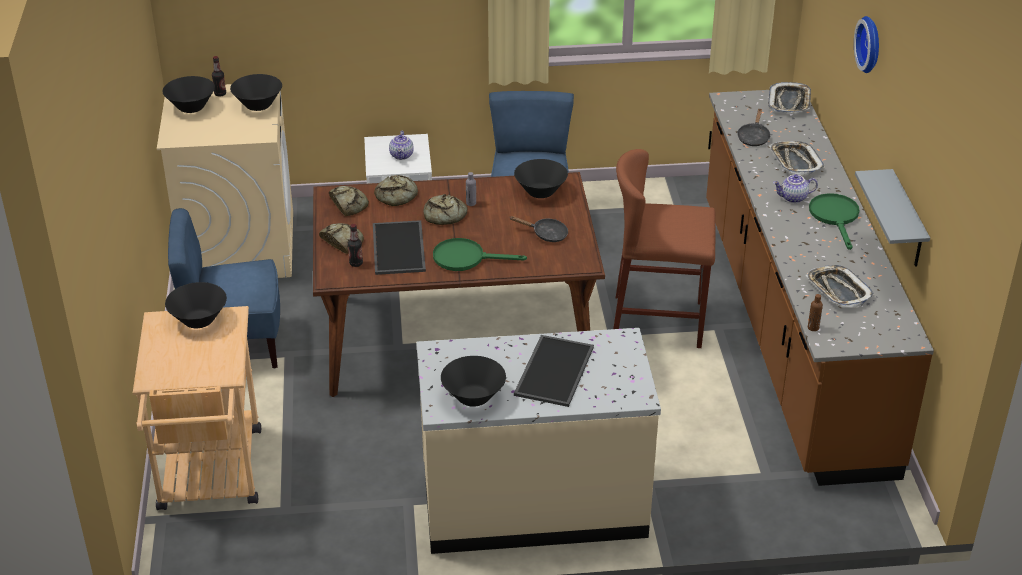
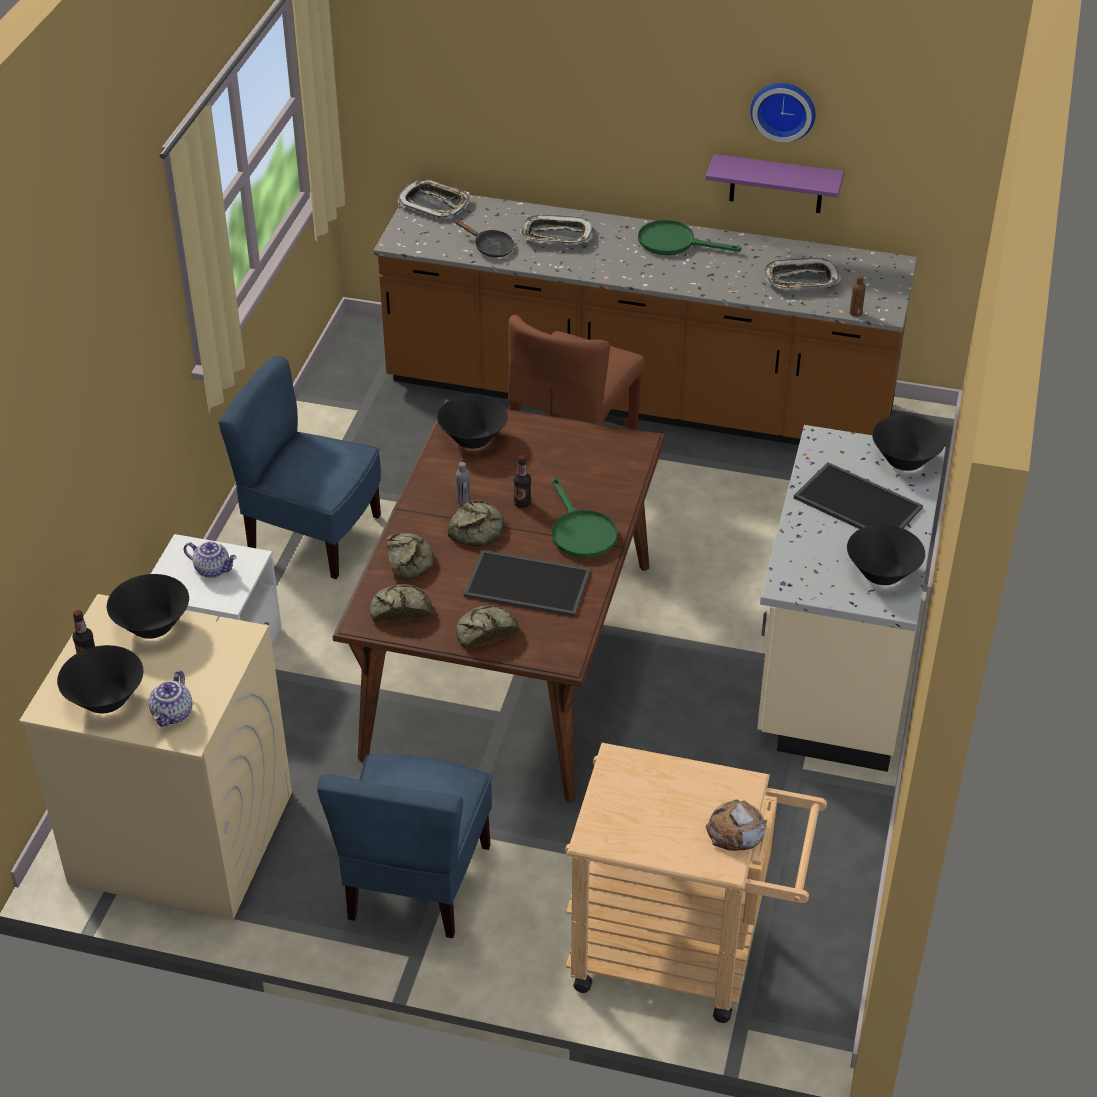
camera: 70 degrees left, 5 degrees up
(181, 377) = (735, 830): none -> bread
(198, 320) = (615, 795): black bowl -> black bowl (905, 461)
(356, 263) = (542, 629): bottle -> bottle (522, 503)
(466, 258) = (580, 531): green frying pan -> green frying pan turned 45 degrees counterclockwise
(546, 234) = (565, 456): black frying pan -> none
(793, 198) = (625, 258): teapot -> teapot (173, 714)
(871, 44) = (592, 60): wall clock -> wall clock (783, 109)
(907, 221) = (776, 184): grey shelf -> purple shelf

